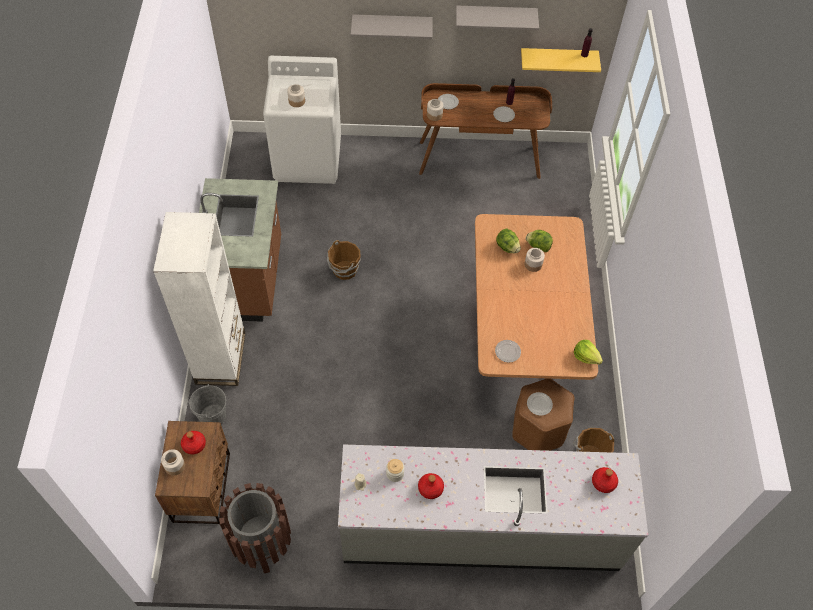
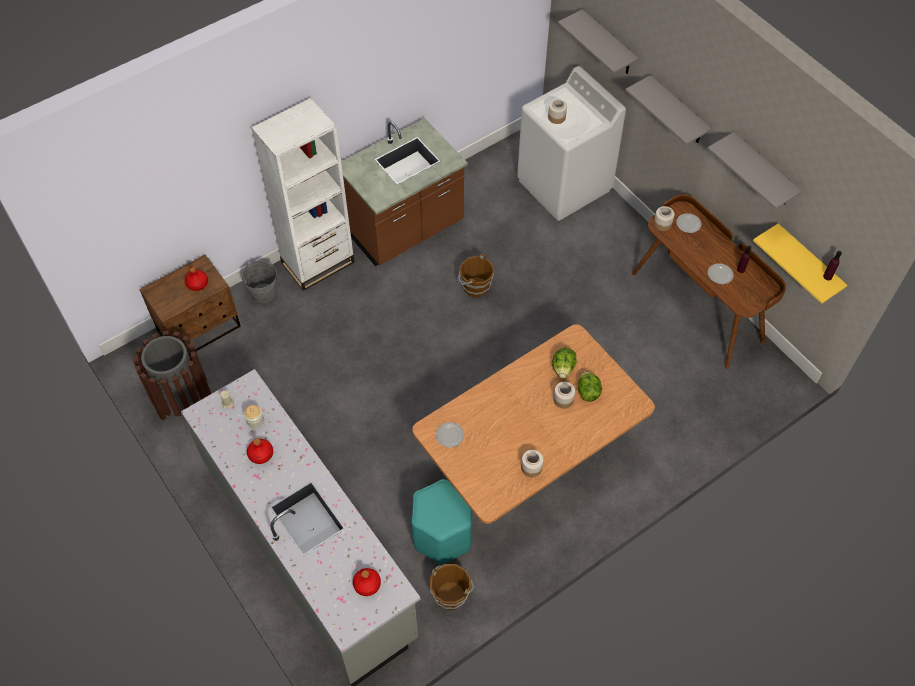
camera: 55 degrees right, 0 degrees up
(174, 466) = (171, 284): jar -> jar (531, 467)
(295, 17) = (608, 44): none -> grey shelf
(537, 430) = (442, 535): brown stool -> turquoise stool
(539, 404) = (435, 503): plate -> none
(586, 356) = (499, 501): lettuce -> none

